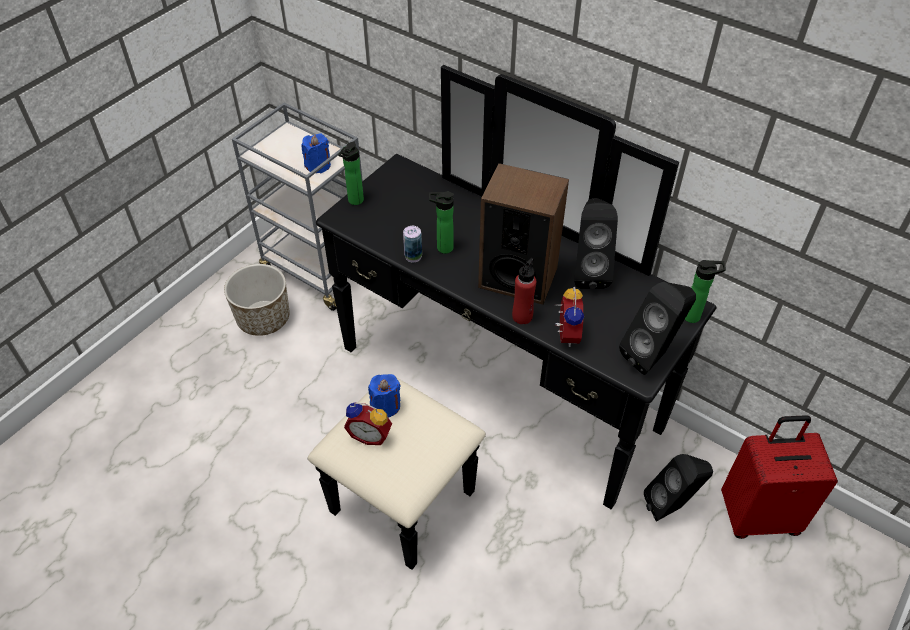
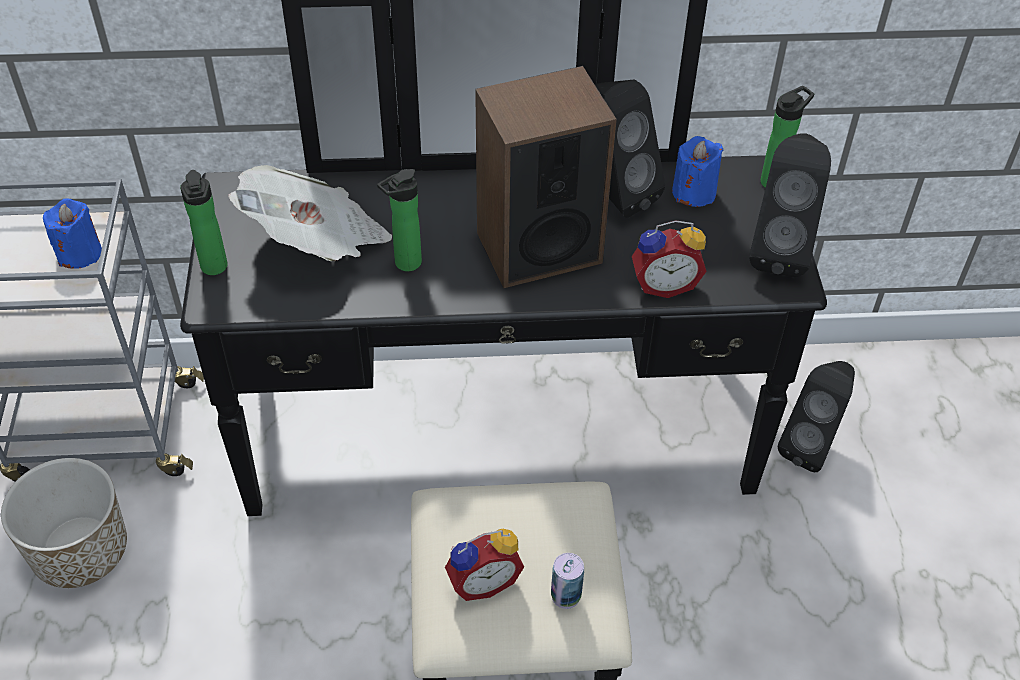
camera: 40 degrees left, 0 degrees up
(386, 405) = (464, 531): blue candle -> blue candle (694, 192)
(413, 214) = (317, 242): none -> newspaper
(413, 256) = (377, 296): can -> can (566, 596)
(522, 316) = (593, 292): red bottle -> none
(565, 334) = (664, 284): alarm clock -> alarm clock turned 120 degrees clockwise
(758, 515) = (898, 396): red suitcase -> none

